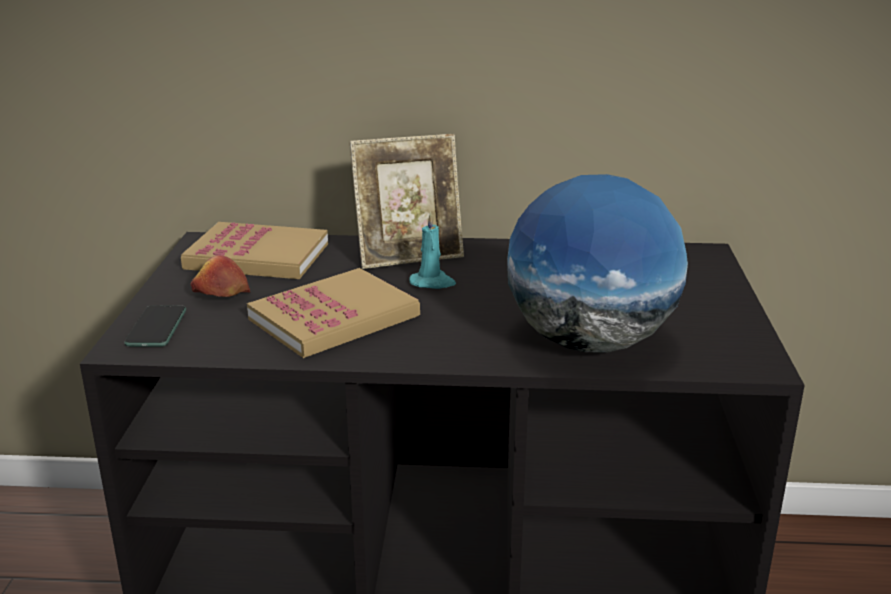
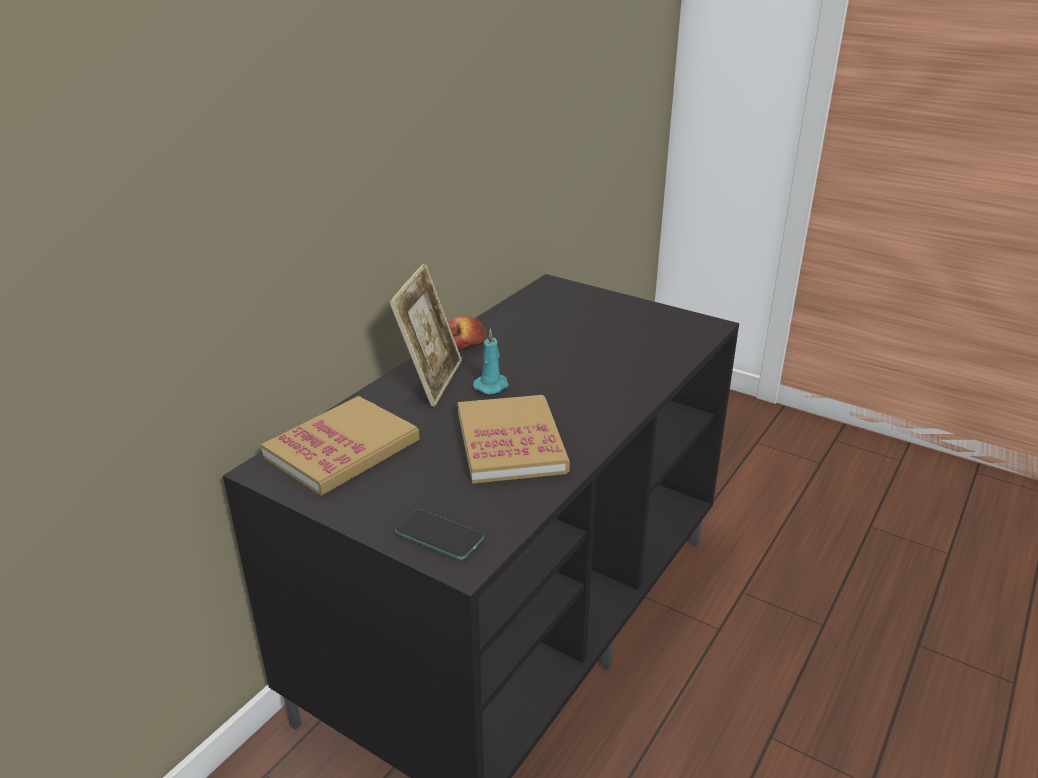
camera: 60 degrees left, 5 degrees up
(220, 294) = (404, 486): apple -> apple (465, 345)
(590, 342) = (640, 361): globe -> none

